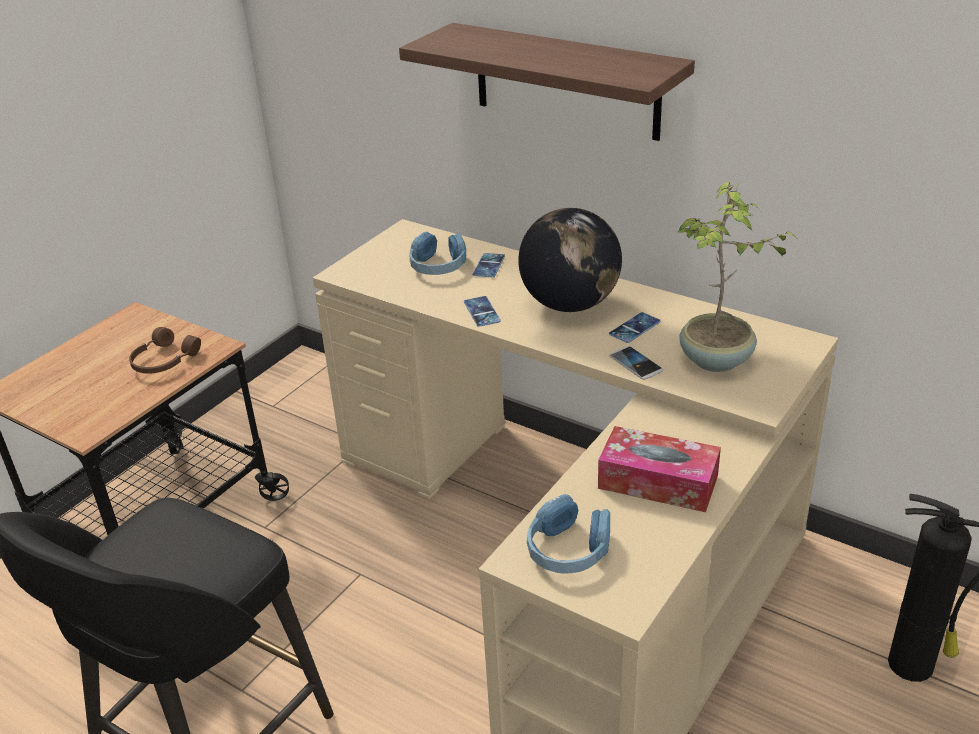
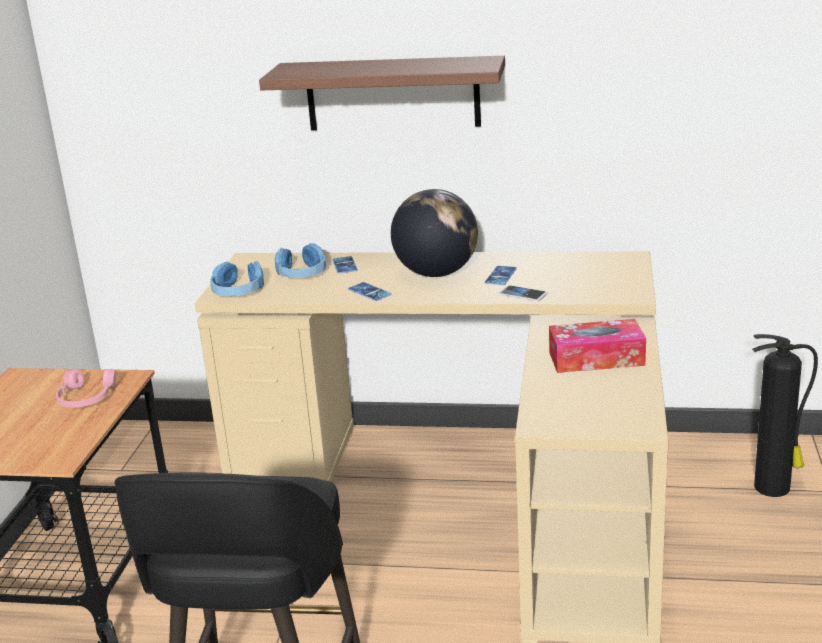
camera: 25 degrees left, 10 degrees down
(163, 361) = (86, 398): brown headphones -> pink headphones
(568, 550) = (571, 409): blue headphones -> blue headphones (238, 291)
(716, 361) = (579, 280): potted plant -> none

